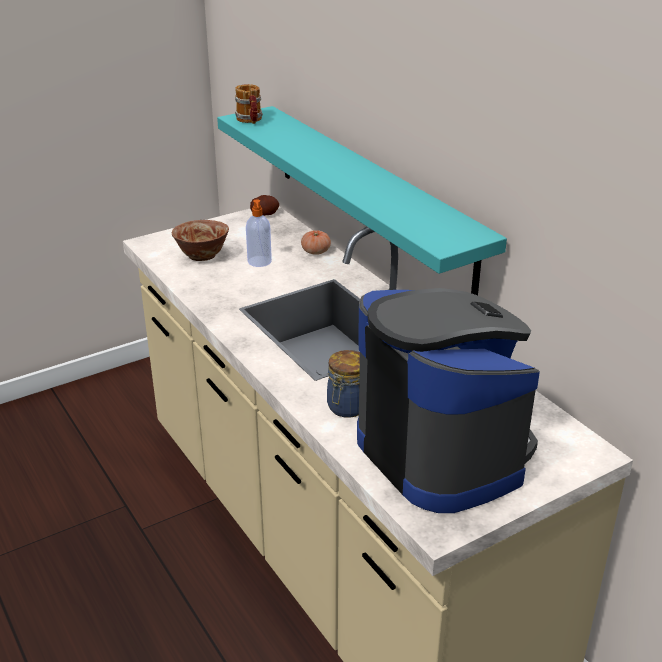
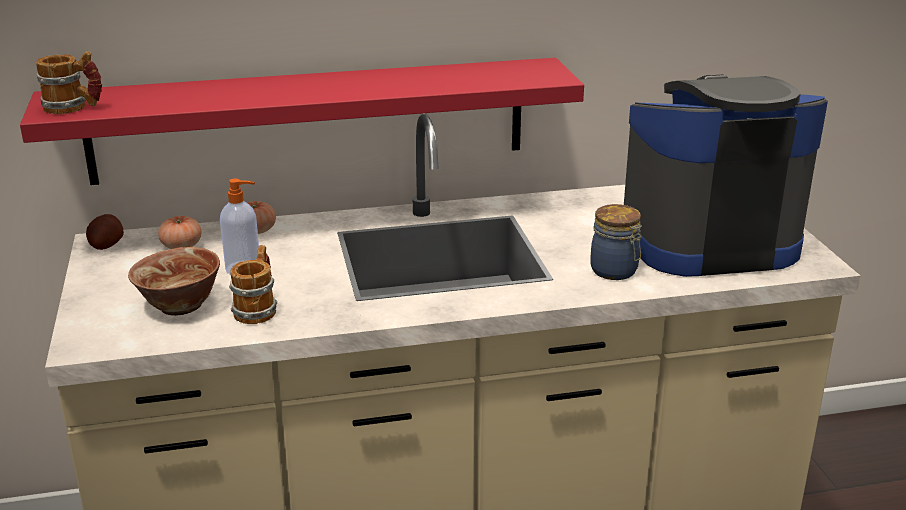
camera: 70 degrees left, 5 degrees down
(211, 279) = (258, 309): none -> mug
(277, 235) = (181, 246): none -> tomato
(370, 197) = (310, 120): turquoise shelf -> red shelf

